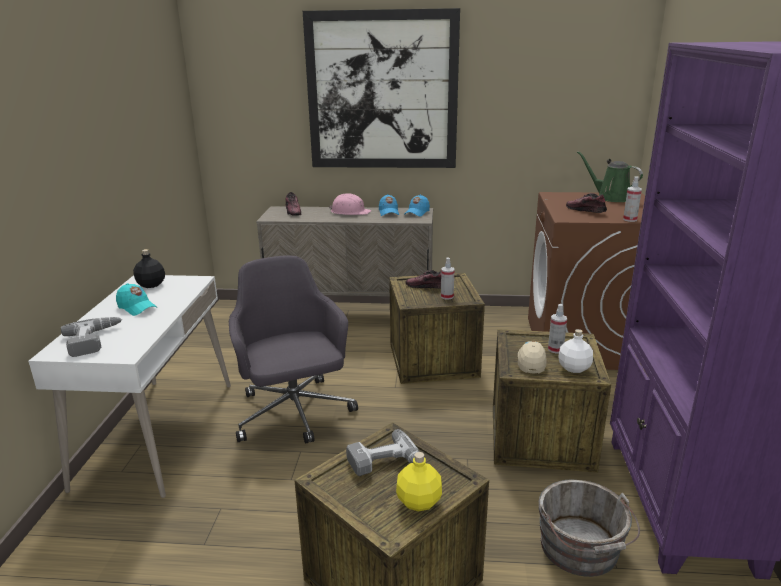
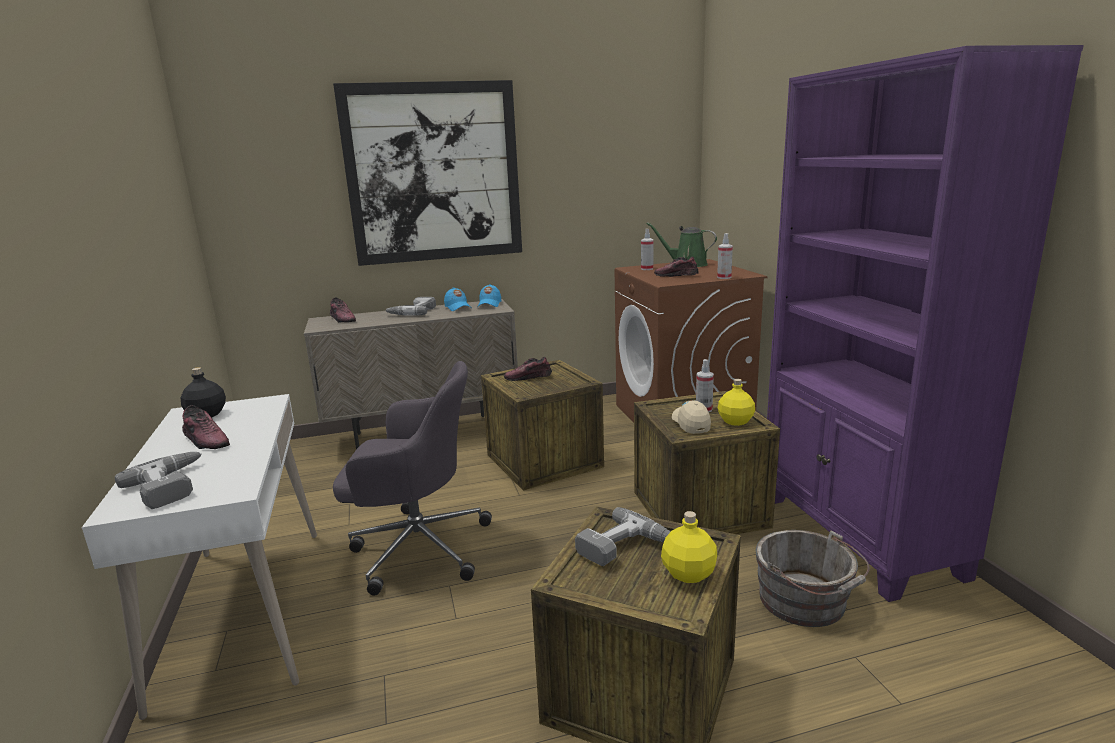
camera: 20 degrees left, 5 degrees down
(137, 307) = (207, 441): turquoise cap -> shoe
(294, 414) = (417, 547): grey office chair -> grey office chair turned 135 degrees clockwise
(350, 212) = (412, 312): pink hard hat -> power drill
(447, 296) = (557, 383): spray bottle -> spray bottle (647, 269)
(573, 368) = (735, 421): white bottle -> yellow bottle

